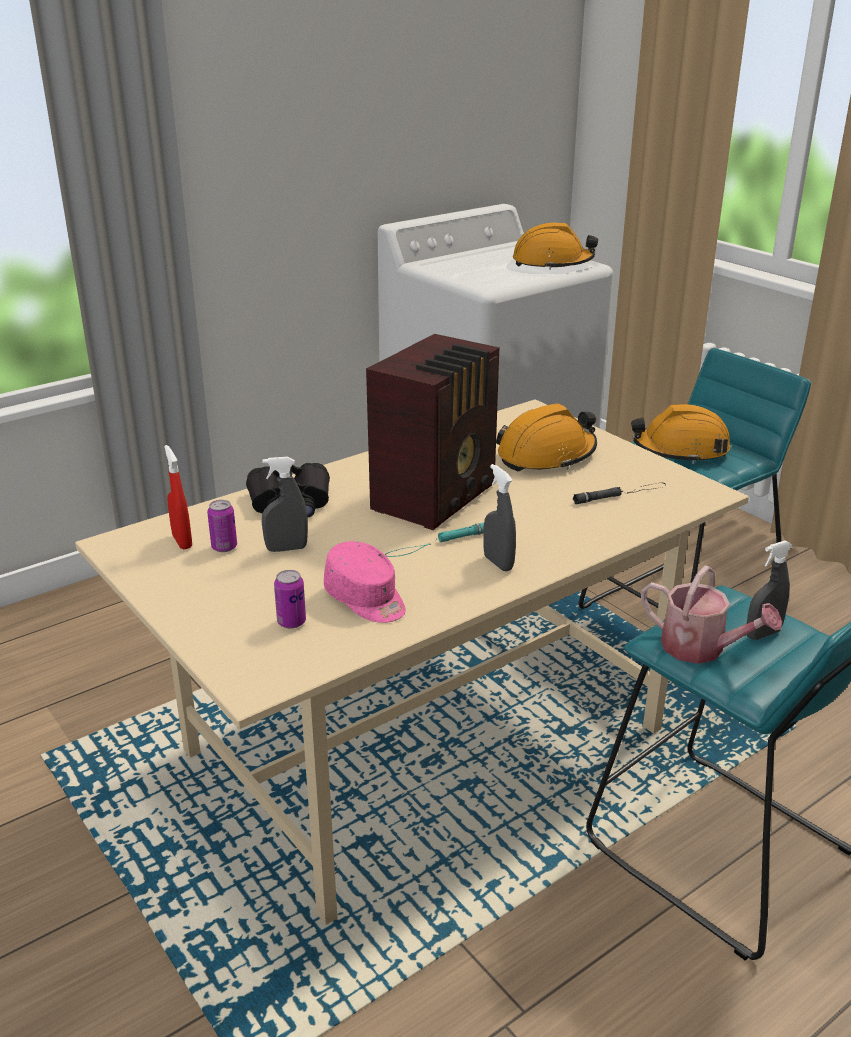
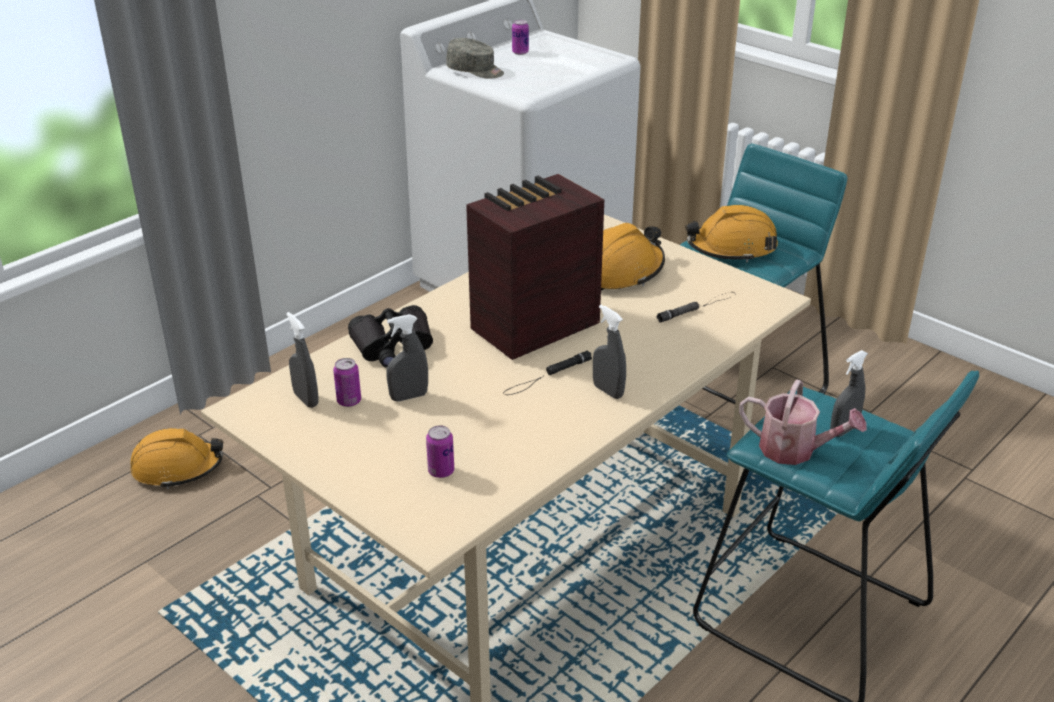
camera: 10 degrees left, 5 degrees up
(182, 541) = (306, 399): red spray bottle -> grey spray bottle
(366, 599) = (501, 441): pink cap -> none
(437, 497) = (531, 327): radio -> radio turned 150 degrees counterclockwise
(437, 543) = (547, 376): turquoise flashlight -> black flashlight
(445, 267) = (475, 71): none -> grey cap
(495, 256) = (520, 52): none -> can
(552, 263) = (580, 59): orange hard hat -> orange hard hat (177, 468)

